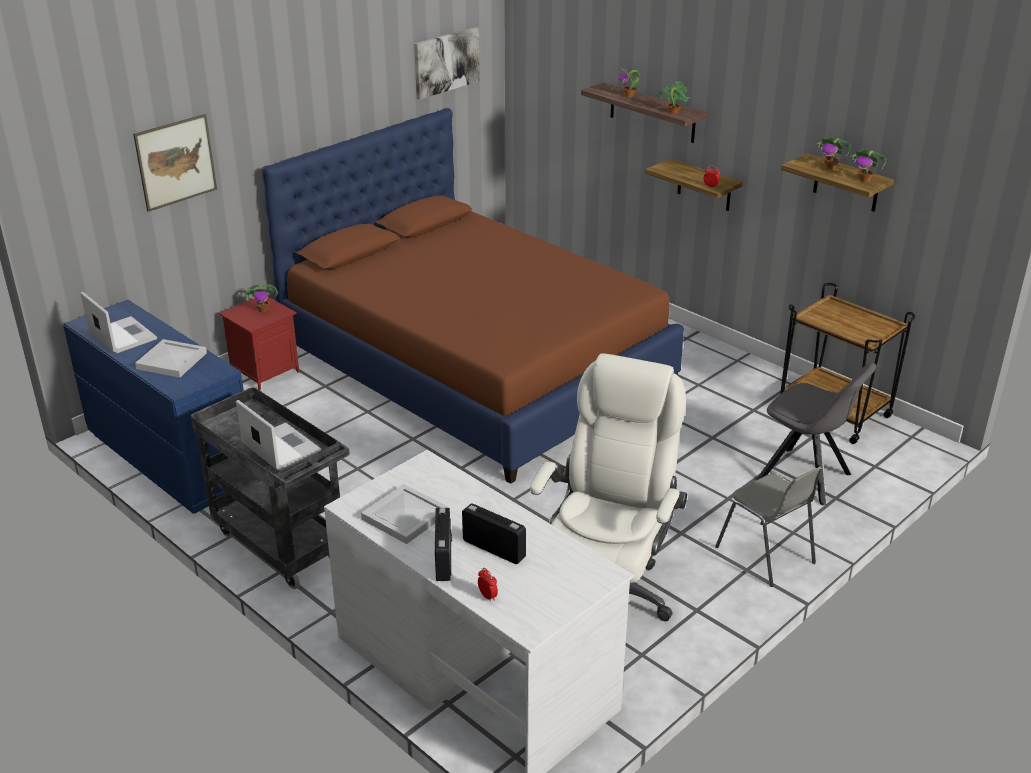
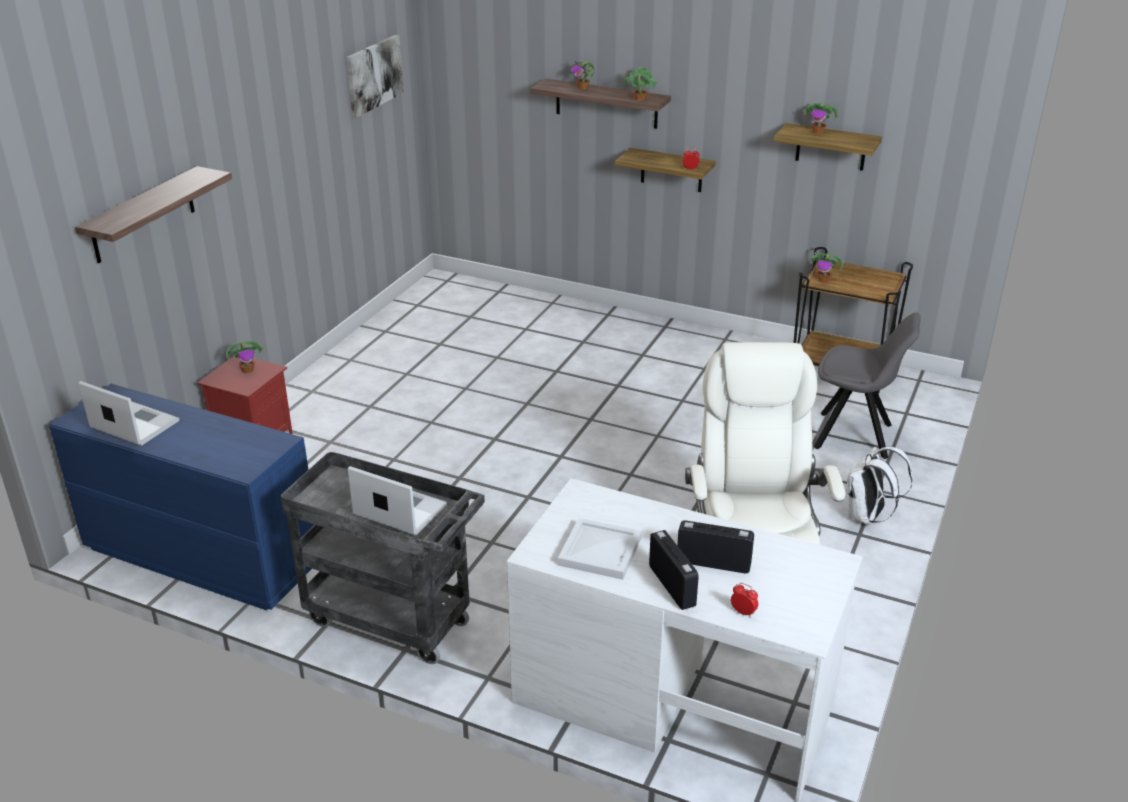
camera: 20 degrees left, 0 degrees up
(170, 361) = (213, 442): white tray -> none
(176, 162) = (143, 215): picture -> shelf
(474, 365) = (476, 391): brown bed -> none
(766, 555) = (867, 517): grey chair -> white backpack
(864, 179) = (858, 140): potted plant -> potted plant (824, 280)

